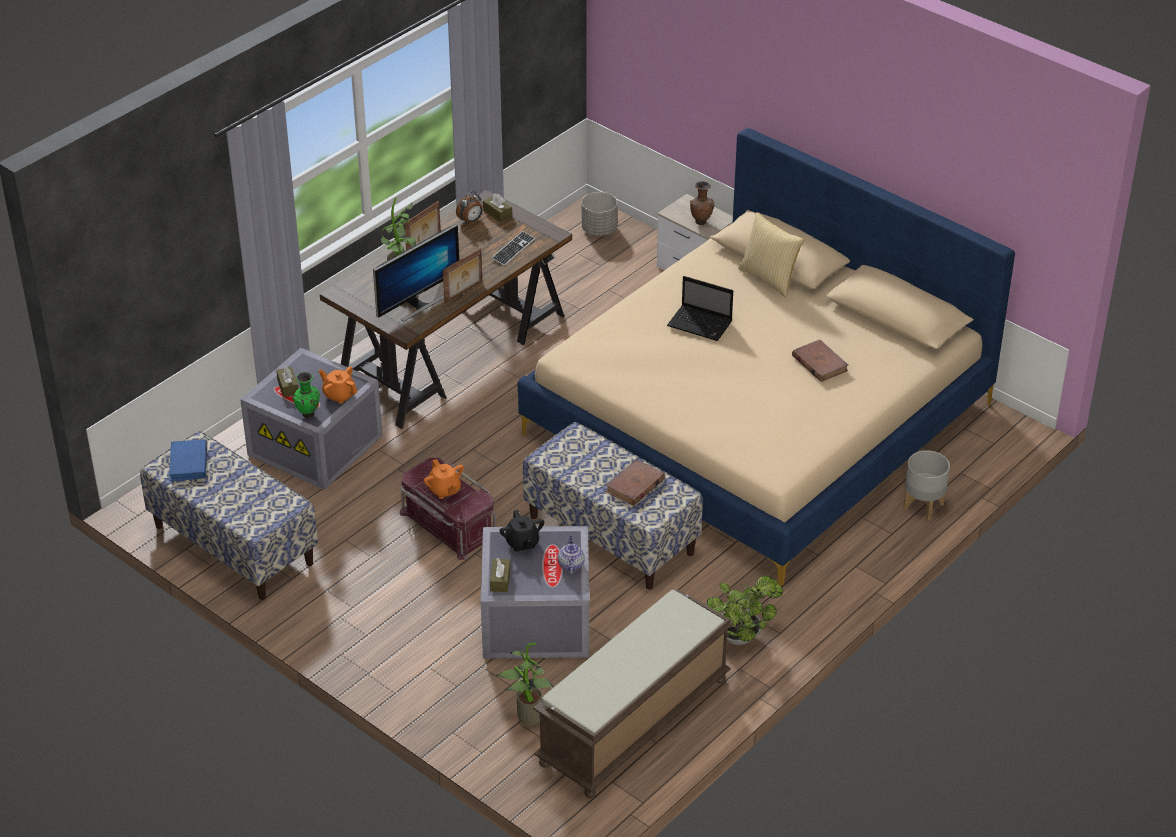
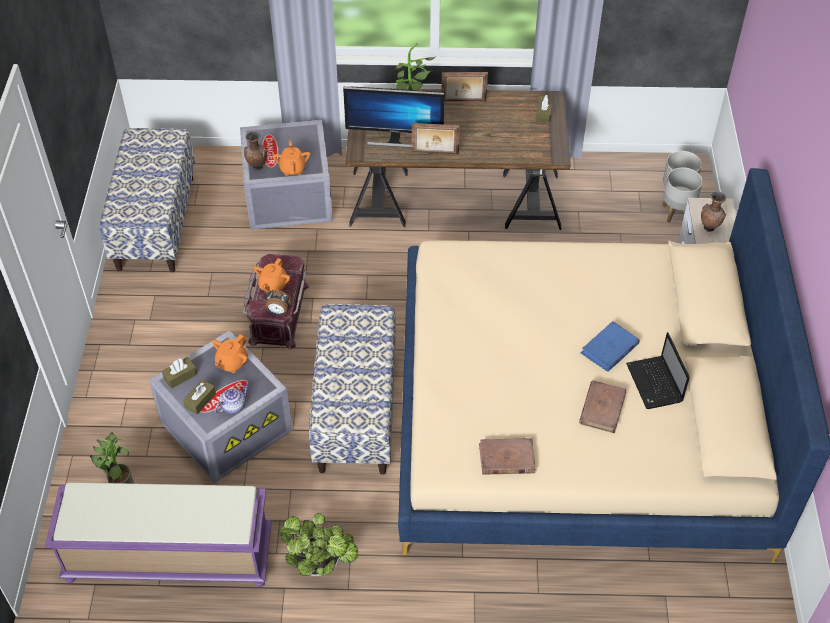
camera: 50 degrees right, 10 degrees up
(188, 463) = (150, 145): blue book -> blue book (609, 349)
(288, 387) = (275, 140): brown tissue box -> brown tissue box (200, 400)
(308, 415) = (257, 167): green vase -> brown vase
(470, 221) = (518, 106): alarm clock -> alarm clock (279, 312)
(513, 250) = (513, 147): keyboard -> none
(522, 543) = (232, 363): black teapot -> orange teapot
(634, 485) = (355, 387): brown book -> brown book (506, 459)
(634, 723) = (168, 557): brown bench -> purple bench
(701, 324) = (563, 304): laptop -> laptop (655, 384)
(770, 278) = (672, 309): pillow -> none
(923, 505) = (595, 594): grey planter -> grey planter (677, 212)

